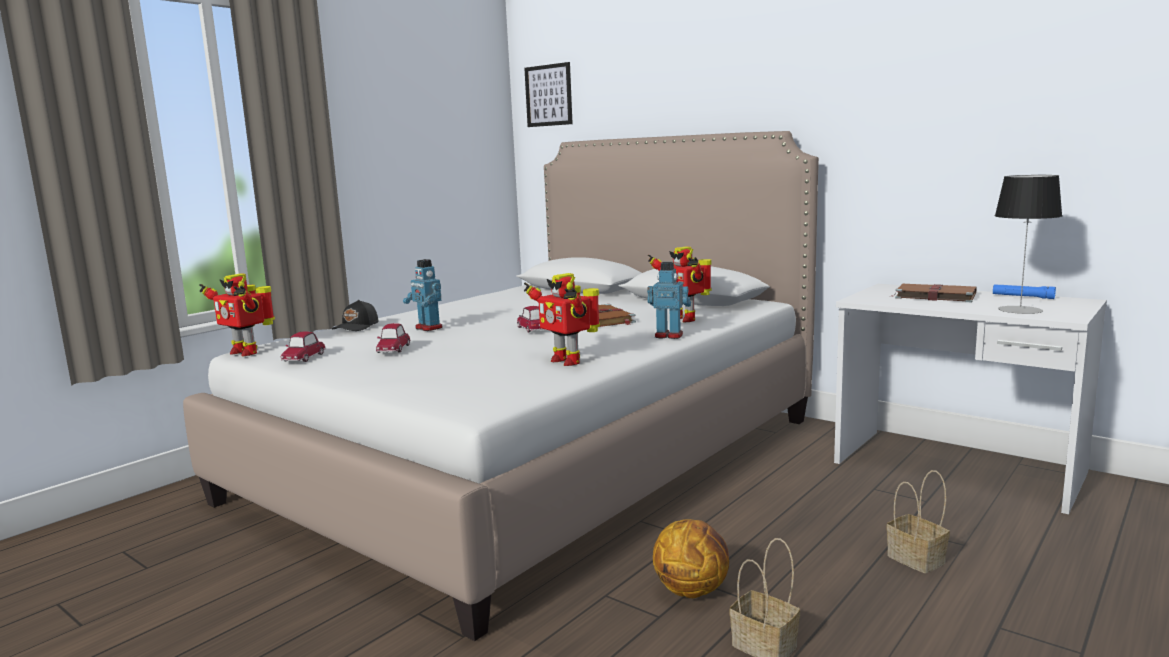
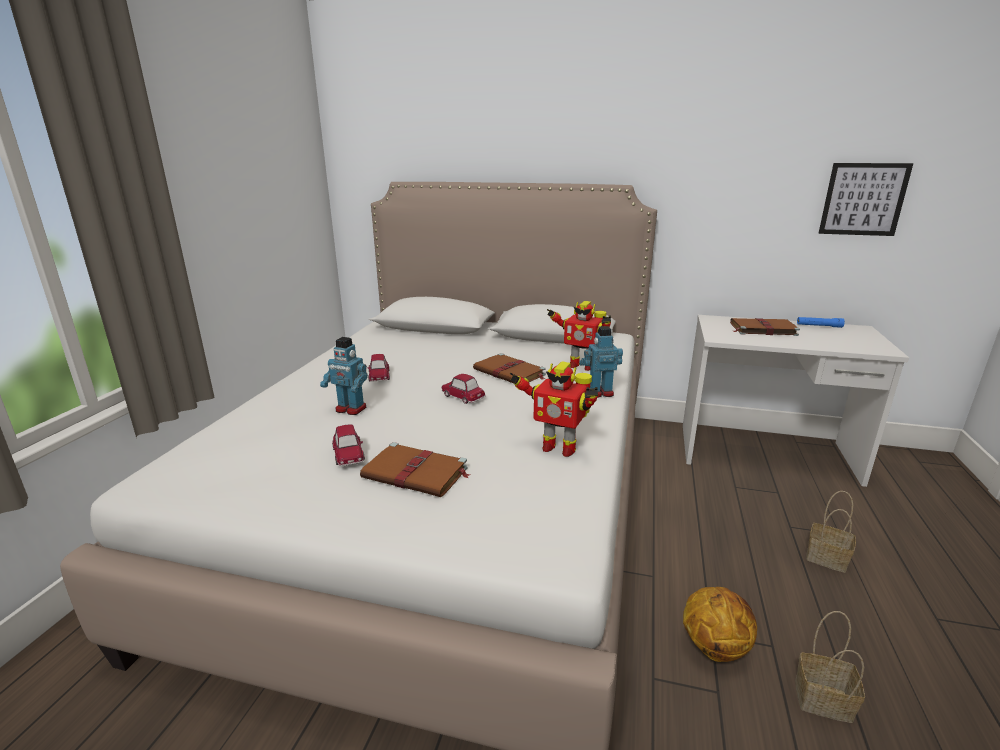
camera: 25 degrees left, 10 degrees up
(246, 352) = (146, 487): toy robot -> none
(303, 358) = (246, 489): toy car -> toy car (379, 376)
(357, 327) = (259, 416): black cap -> none
(429, 362) = (417, 473): none -> brown book
(548, 95) = (369, 132): picture -> picture (863, 199)
(1020, 310) = (844, 343): table lamp -> none

